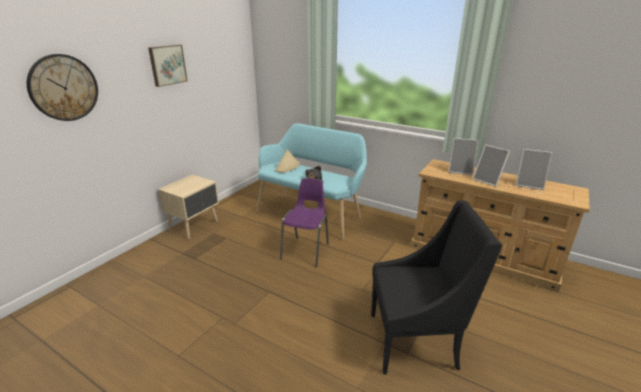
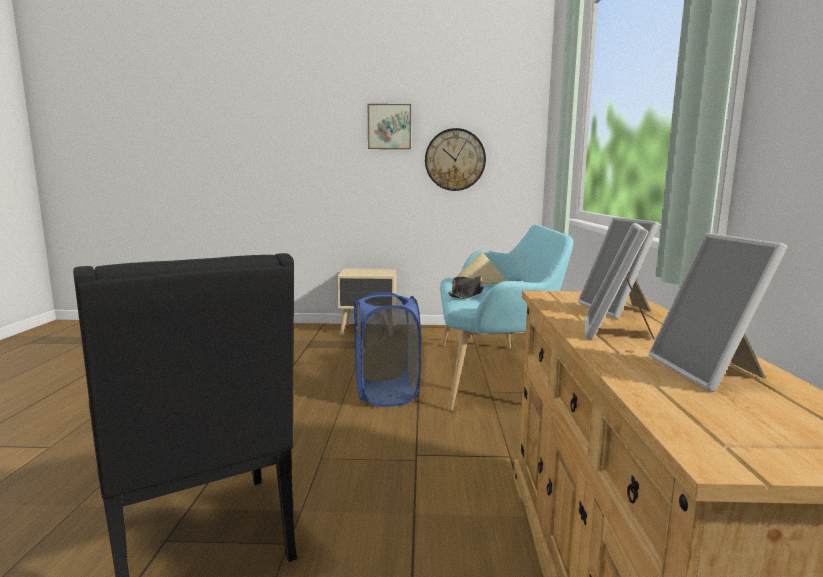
camera: 60 degrees right, 15 degrees down
(63, 88) = (270, 133): wall clock -> wall clock (455, 160)
(306, 251) = (386, 394): purple chair -> blue laundry basket

